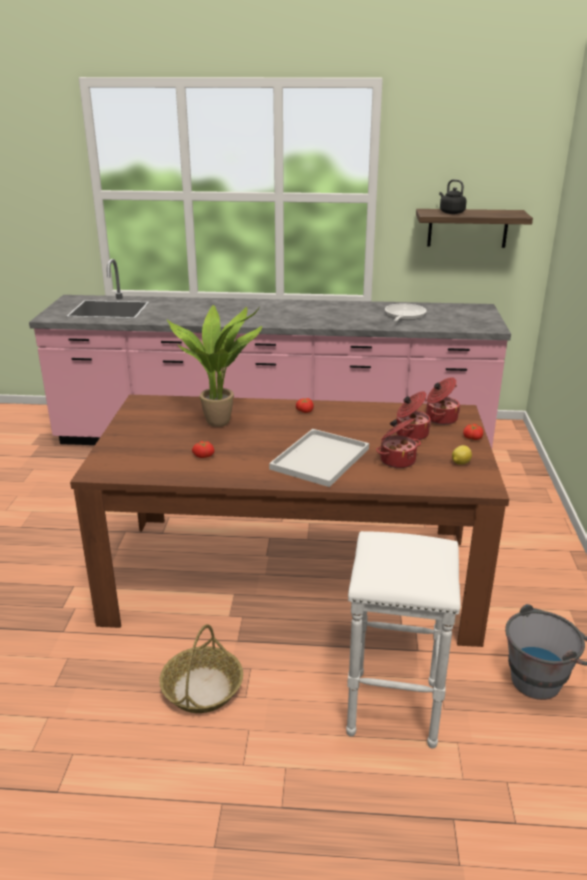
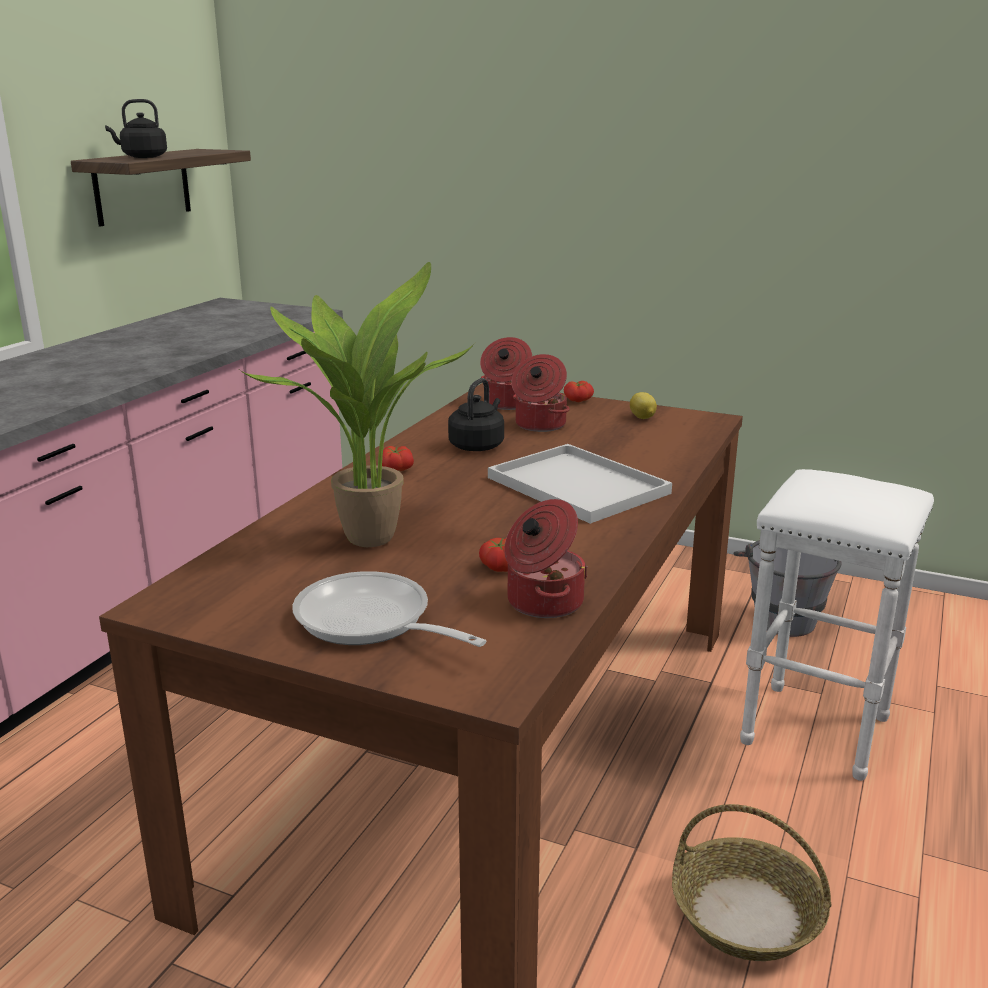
camera: 70 degrees left, 5 degrees down
(358, 423) = (478, 445): none -> black kettle
(397, 460) = (613, 445): cooking pot -> cooking pot (542, 602)
(403, 316) = (181, 336): frying pan -> frying pan (370, 622)

